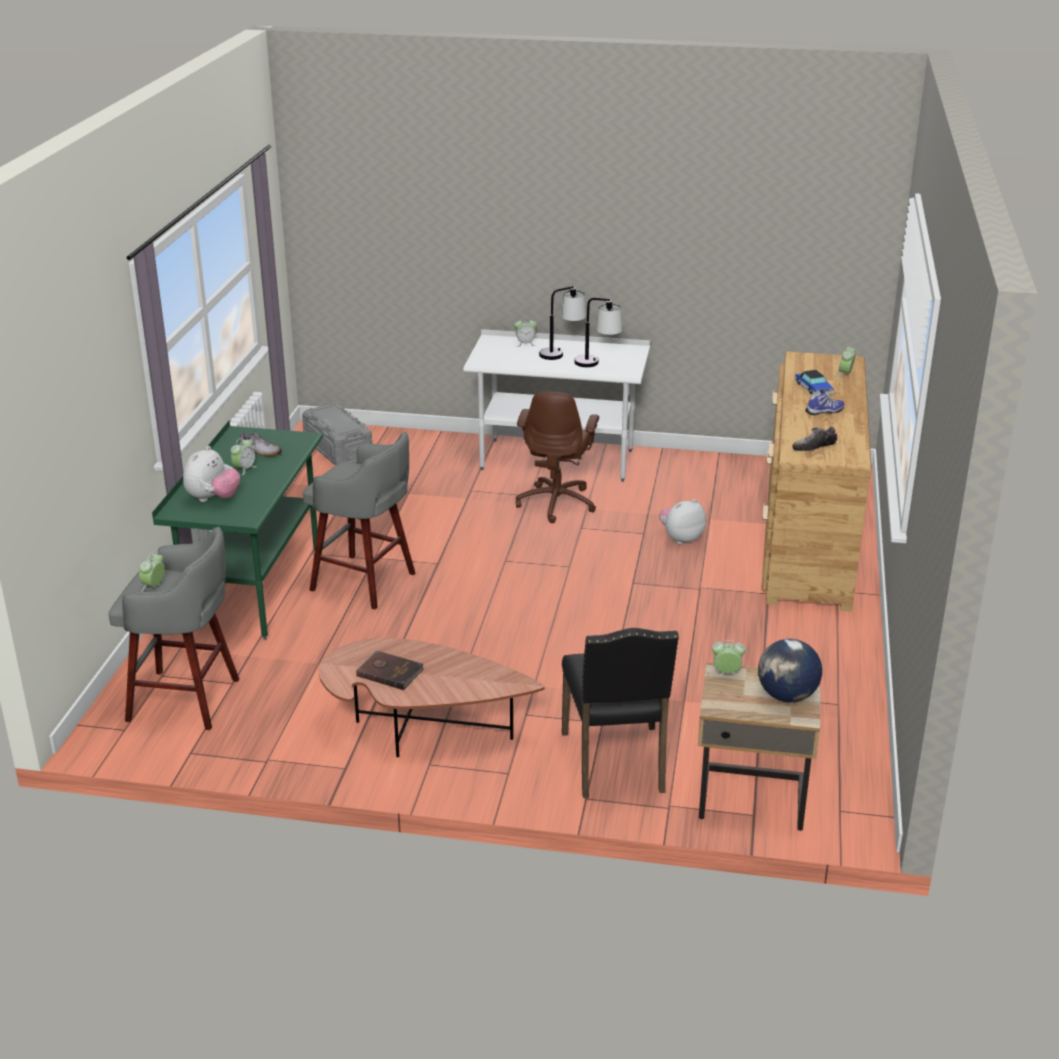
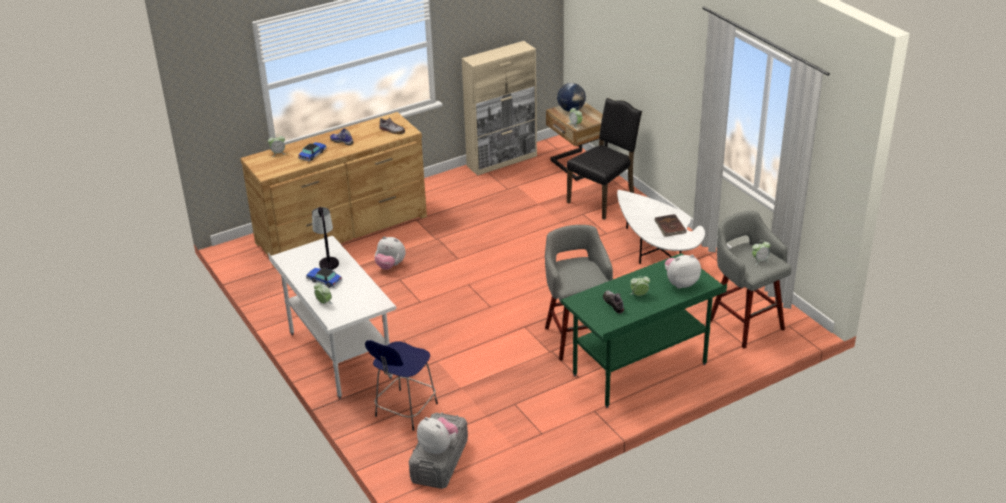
camera: 130 degrees left, 5 degrees up
(325, 415) = (438, 447): none -> plush toy
(420, 728) = (656, 252): brown coffee table -> white coffee table
(425, 459) = (405, 411): none -> blue stool
(557, 503) = (400, 325): brown office chair -> none
(562, 353) = (324, 280): table lamp -> toy car
(860, 734) = (502, 161): none -> beige cabinet

